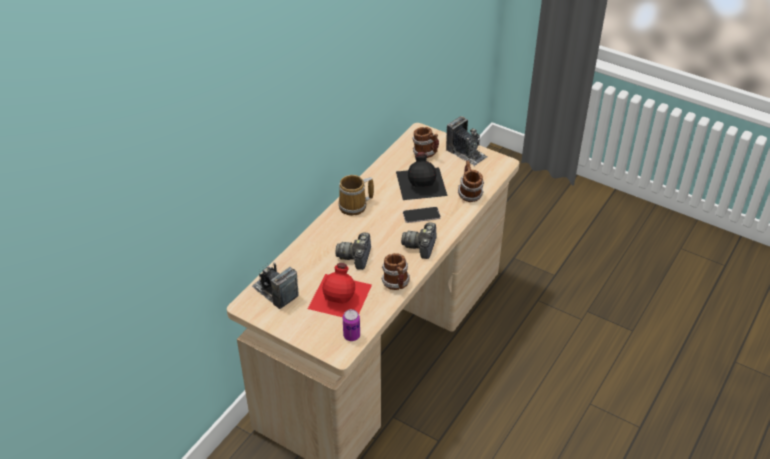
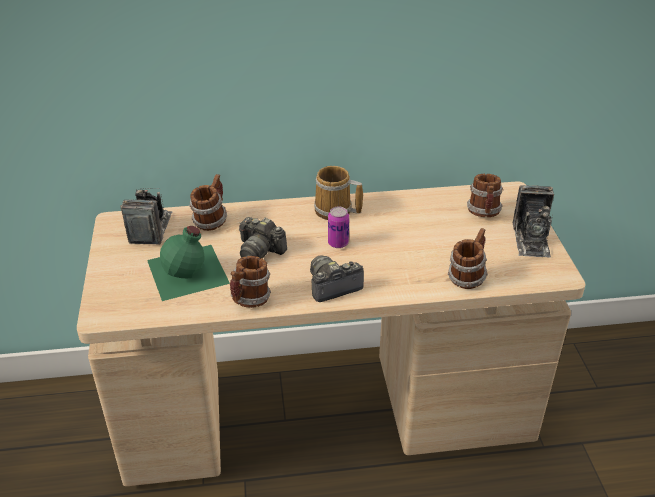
camera: 50 degrees right, 5 degrees down
(300, 261) = (211, 221): none -> mug
(341, 296) = (189, 272): red bottle -> green bottle
(351, 336) = (135, 310): can -> can (338, 243)
(356, 257) = (259, 251): camera -> camera turned 120 degrees counterclockwise
(421, 215) = (382, 261): phone -> none
(422, 182) = (434, 234): black bottle -> none

